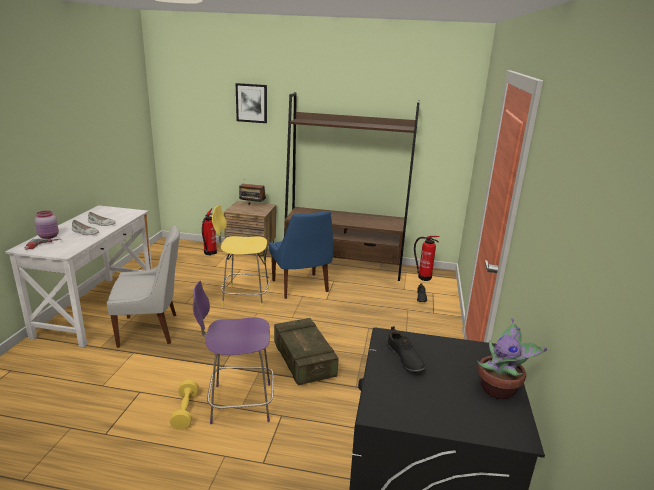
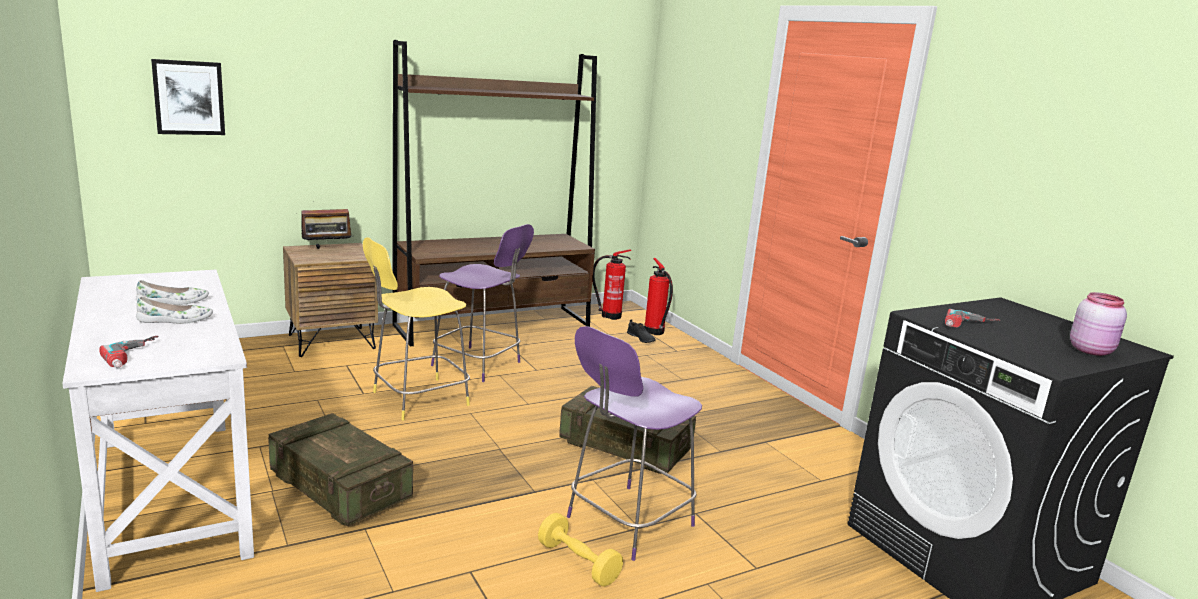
camera: 40 degrees left, 5 degrees down
(49, 237) = (109, 340): pink jar -> pink jar (1091, 350)
(151, 330) = (340, 489): white chair -> crate
(209, 253) = (249, 355): fire extinguisher -> fire extinguisher (654, 332)
(251, 103) = (310, 59): picture -> picture (189, 97)
(300, 287) = (479, 365): blue chair -> purple stool
(404, 359) = (971, 326): black shoe -> power drill
(499, 390) = (1066, 327): potted plant -> none

